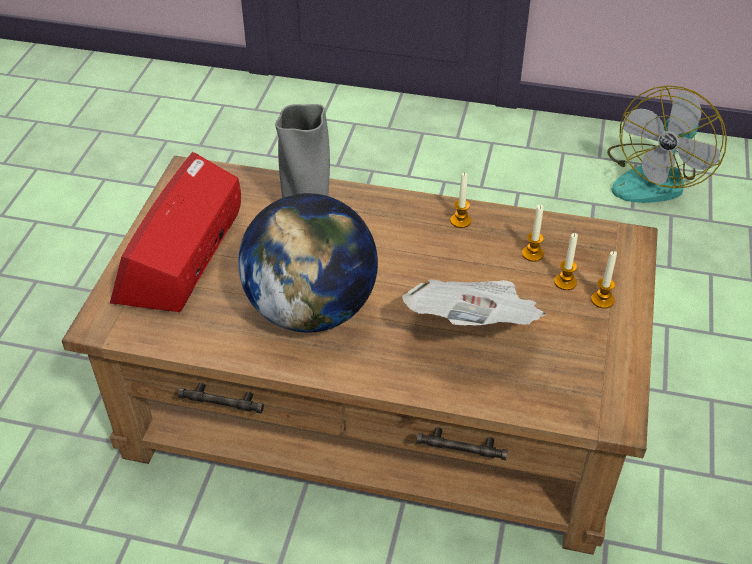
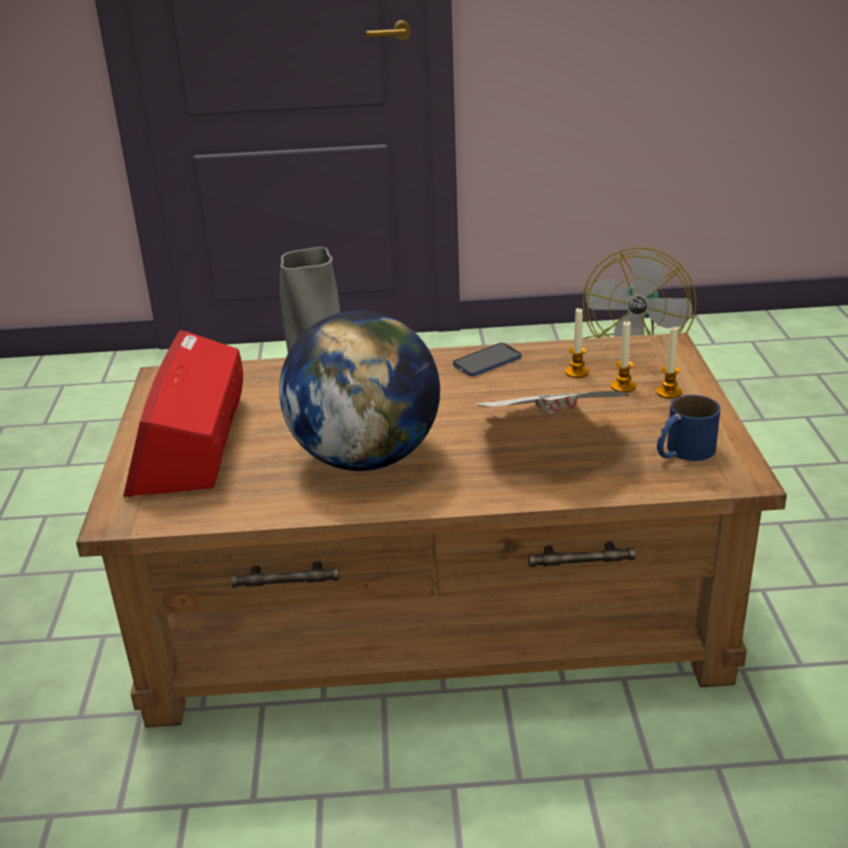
camera: 15 degrees left, 15 degrees down
(460, 221) = (487, 361): candle -> phone
(579, 375) = (682, 452): none -> blue mug

